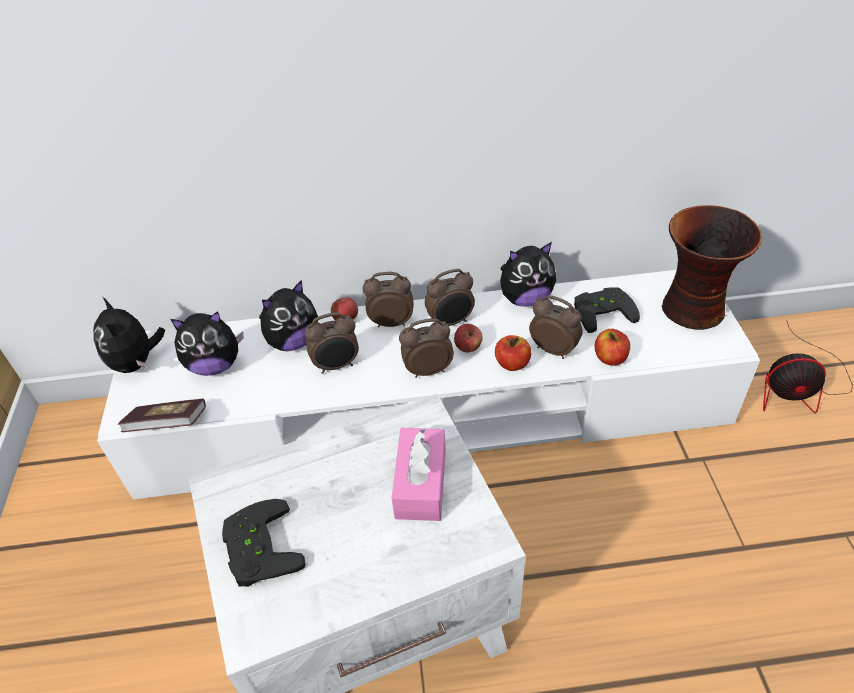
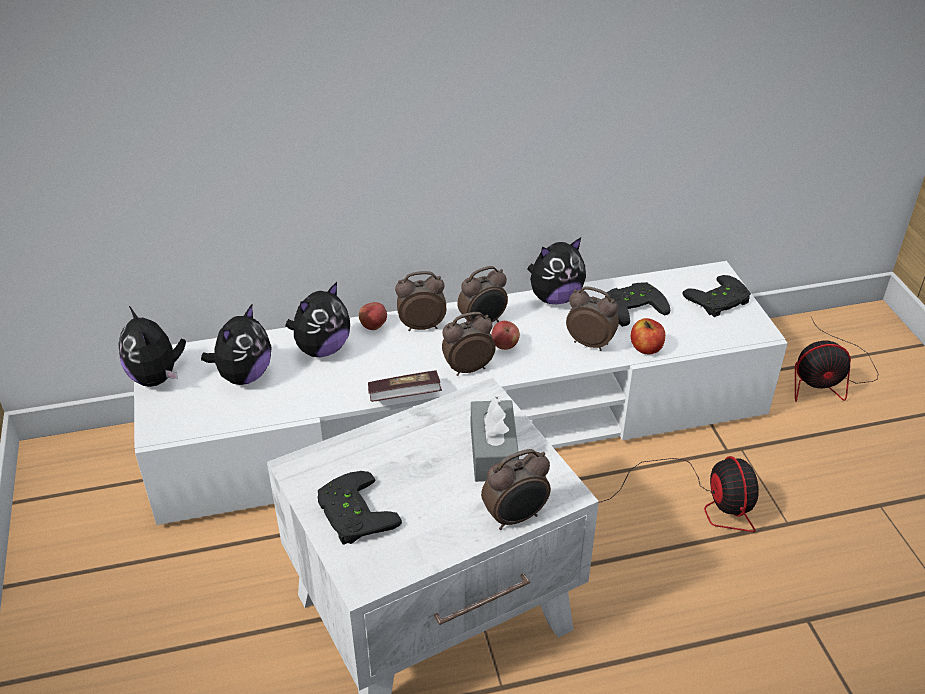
camera: 10 degrees left, 5 degrees down
(168, 425) = (208, 434): book -> book (404, 398)
(215, 365) = (244, 375): plush toy -> plush toy turned 45 degrees counterclockwise
(337, 365) = (373, 369): alarm clock -> alarm clock (516, 517)
(421, 483) = (493, 452): pink tissue box -> grey tissue box
(512, 363) = (551, 358): apple -> none
(652, 514) = (698, 501): none -> fan
(692, 310) = (719, 301): vase -> black game controller

